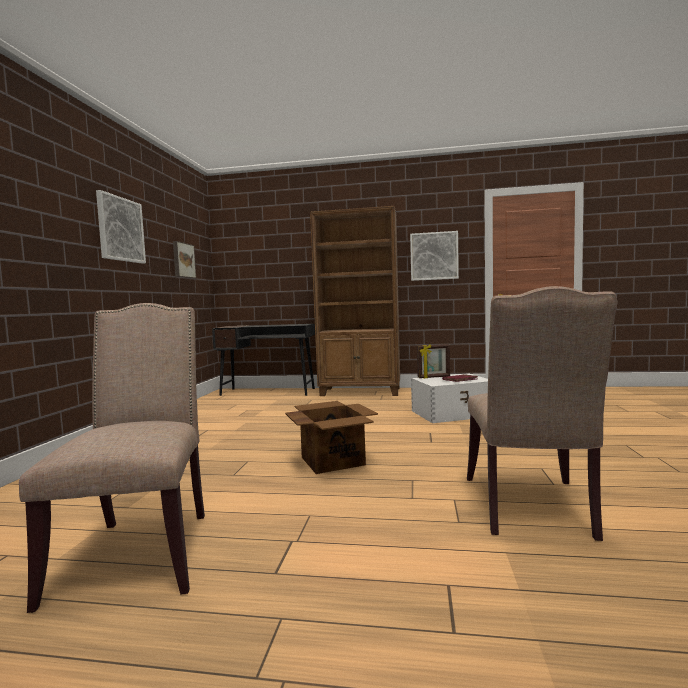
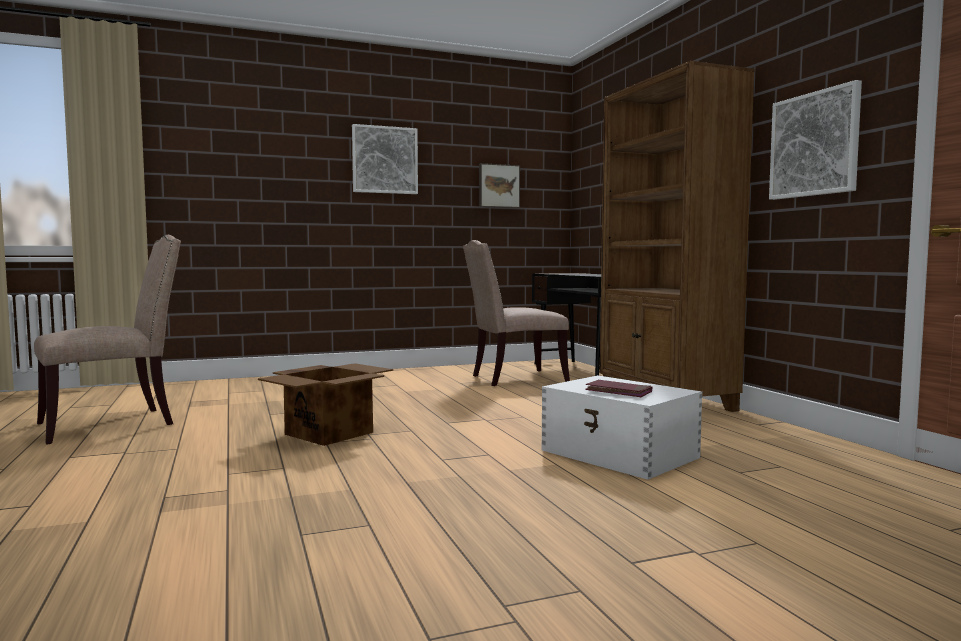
camera: 60 degrees right, 0 degrees up
(434, 377) = (619, 381): picture frame -> none
(531, 509) = (204, 525): beige chair -> beige chair (514, 379)

